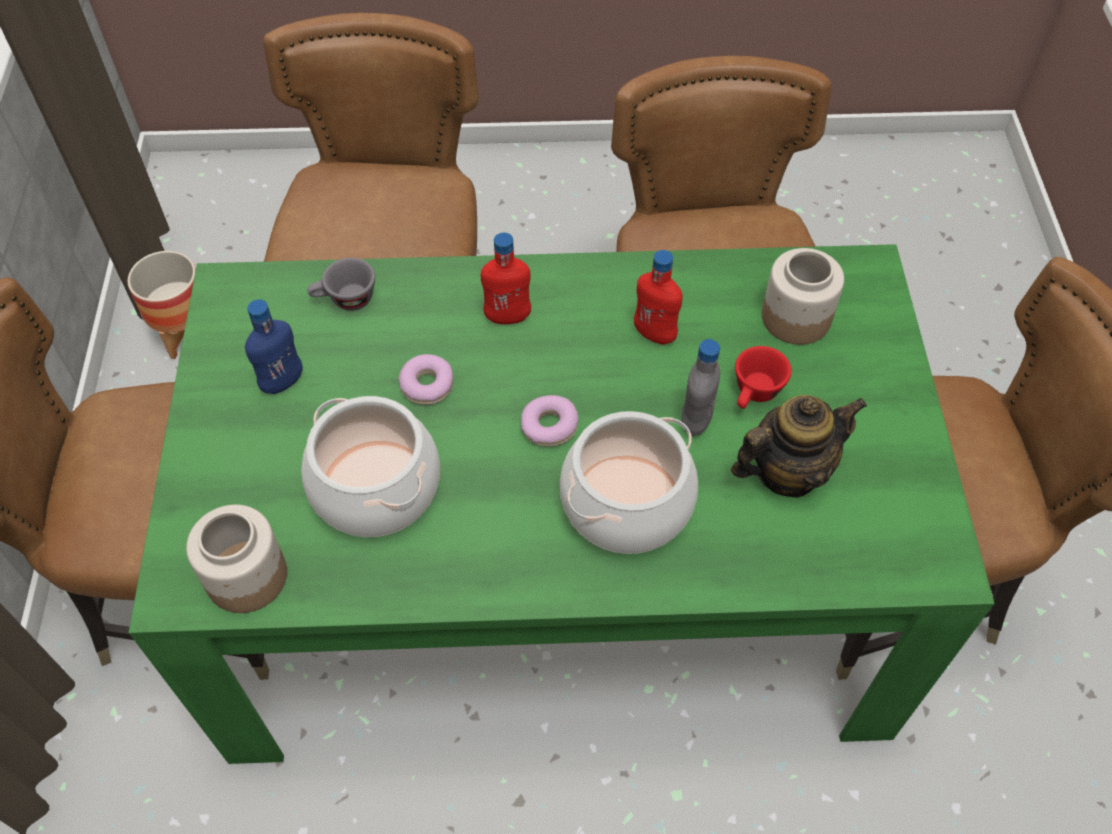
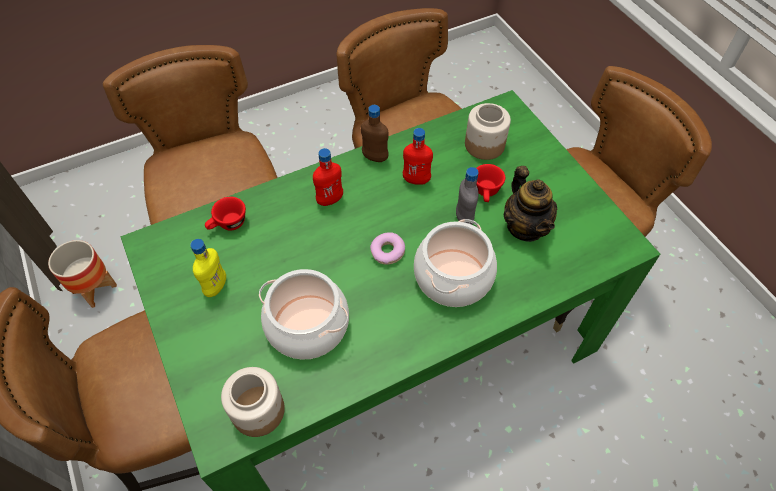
camera: 25 degrees left, 0 degrees up
(282, 382) = (216, 287): blue bottle -> yellow bottle
(345, 300) = (228, 225): grey cup -> red cup
(427, 385) = (305, 255): donut -> none
(610, 277) = (375, 157): none -> brown bottle
(787, 471) = (525, 227): teapot -> teapot turned 120 degrees clockwise

